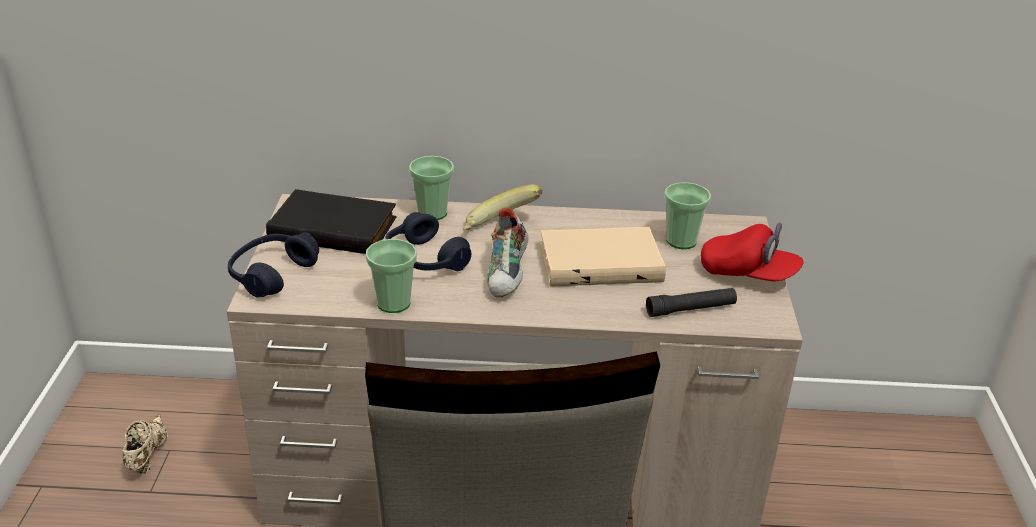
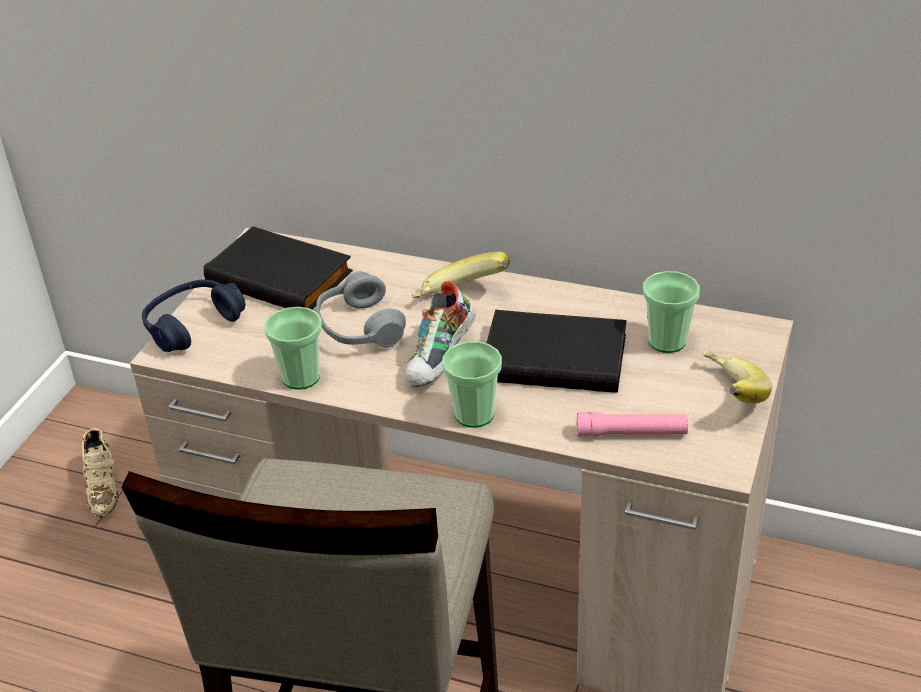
camera: 20 degrees right, 5 degrees up
(147, 456) = (103, 487): beige shoe -> beige shoe turned 150 degrees clockwise
(425, 259) = (359, 328): blue headphones -> grey headphones
(432, 213) = (394, 270): cup -> cup (474, 414)
(600, 261) = (556, 356): beige book -> black book
(691, 309) = (632, 433): black flashlight -> pink flashlight
(748, 274) = (727, 396): red cap -> banana

